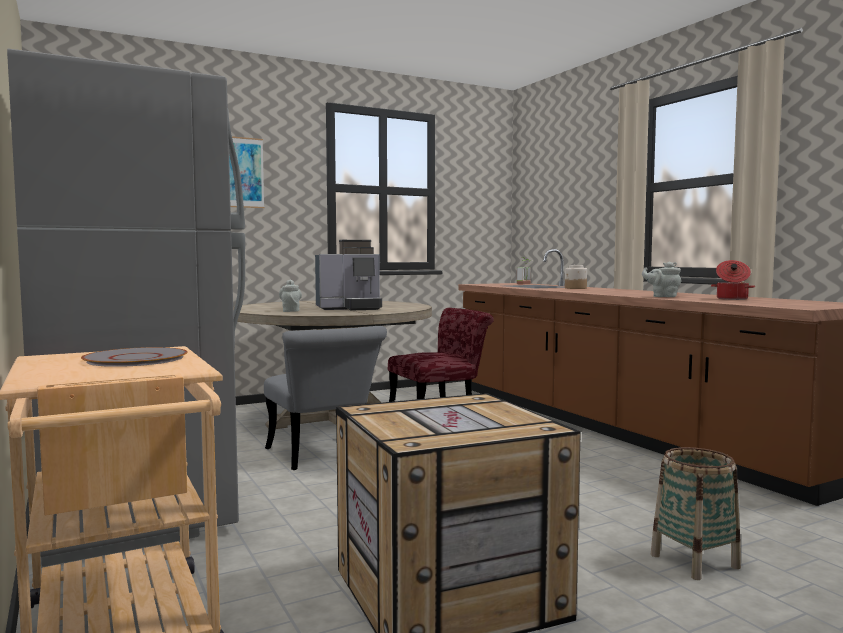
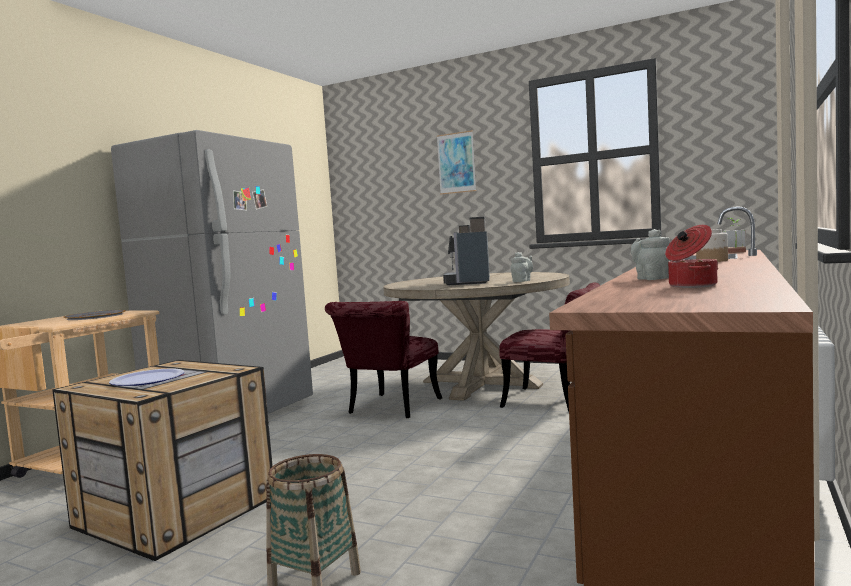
camera: 55 degrees right, 0 degrees up
(290, 311) = (417, 284): grey teapot -> grey teapot (522, 281)
(322, 456) = (390, 409): grey chair -> red chair
(350, 308) = (469, 282): coffee machine -> coffee machine turned 60 degrees clockwise
(450, 421) = (148, 379): none -> plate

